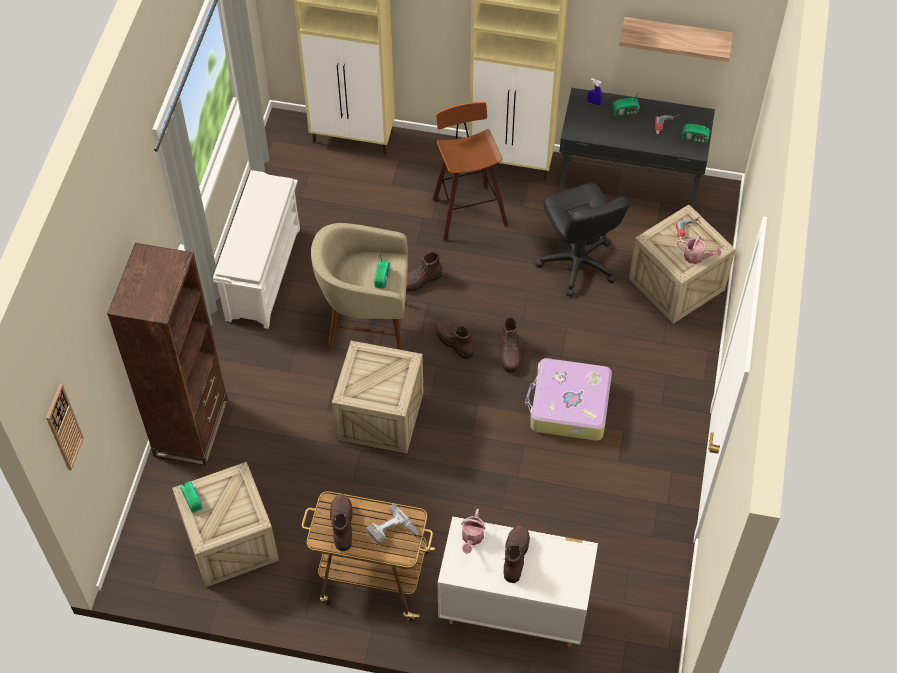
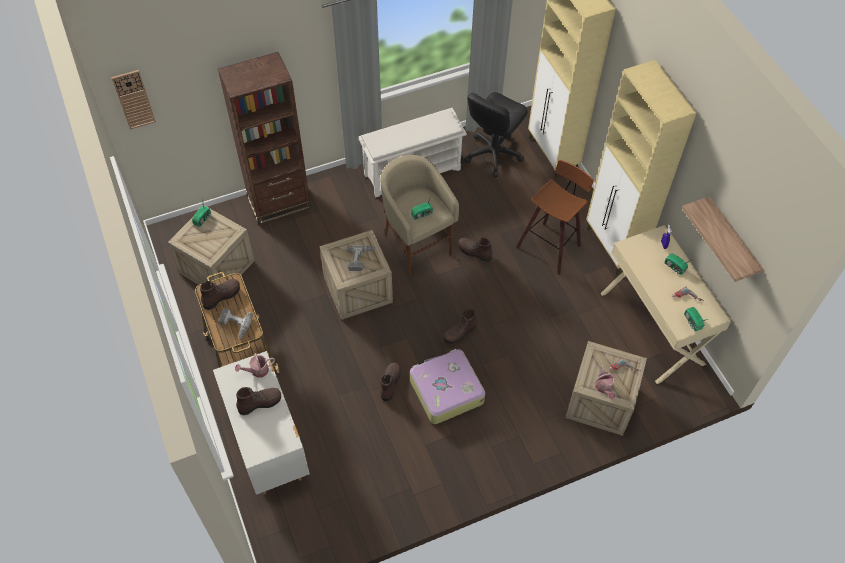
camera: 55 degrees right, 0 degrees up
(382, 372) = (361, 259): none -> power drill
(454, 342) = (443, 297): brown boot -> brown boot (390, 383)
(577, 264) = (564, 331): black office chair -> black office chair (493, 154)
(628, 190) = (652, 327): black desk -> beige desk

